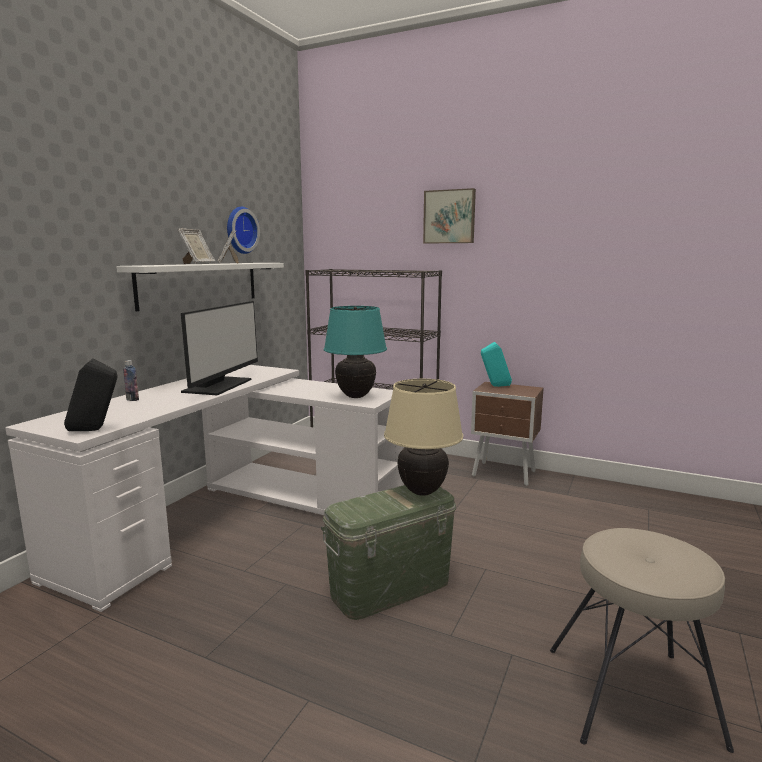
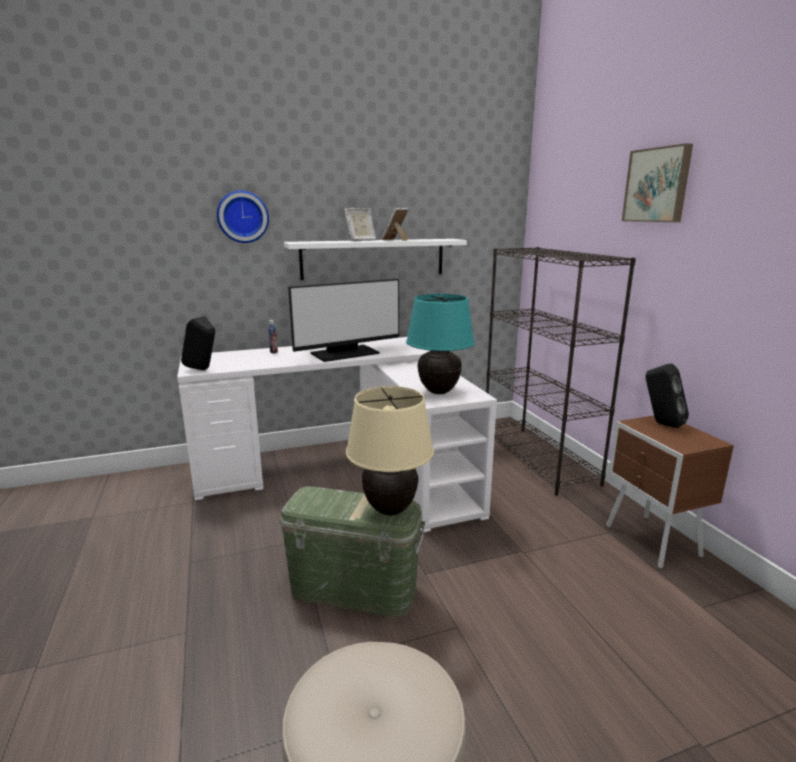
camera: 45 degrees right, 5 degrees up
(240, 230) = (429, 206): wall clock -> wall clock (242, 217)
(495, 386) = (661, 423): turquoise speaker -> black speaker

